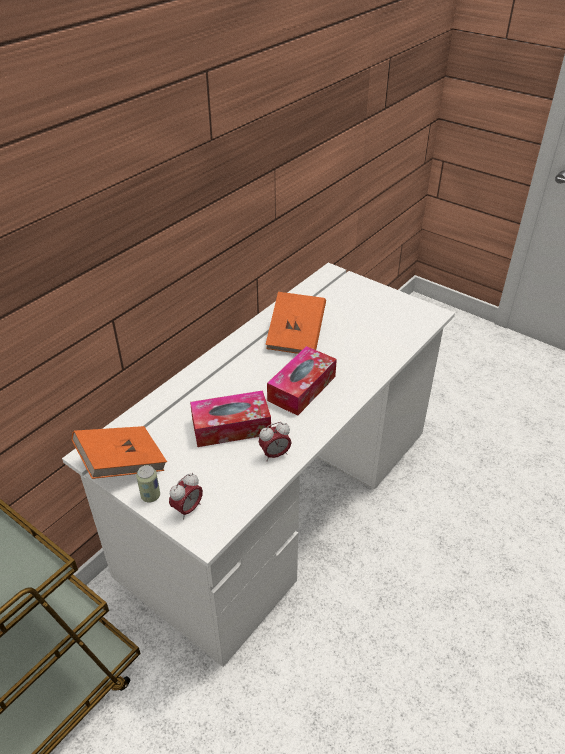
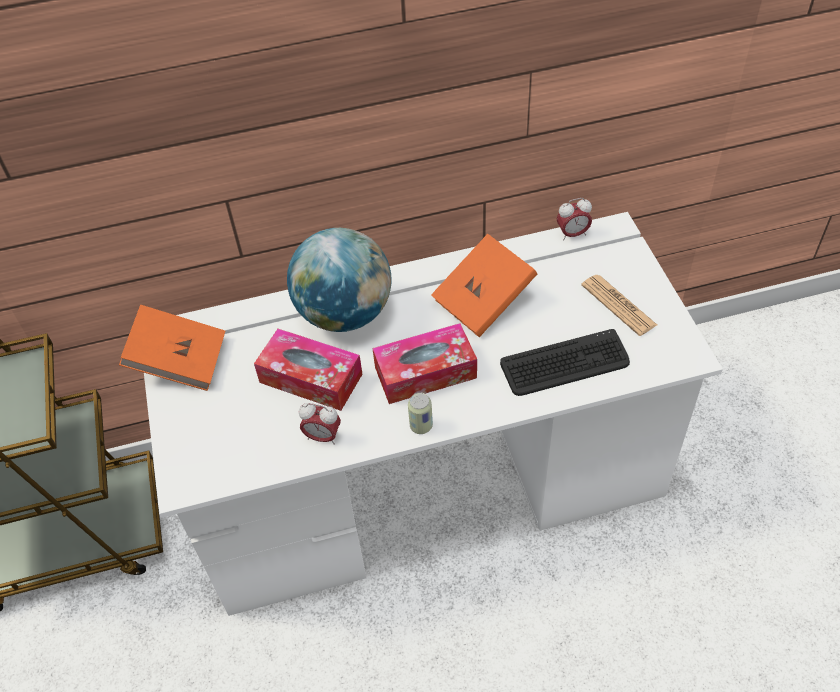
camera: 40 degrees right, 10 degrees up
(150, 496) = (174, 411): can -> can (421, 426)
(188, 509) = (191, 446): alarm clock -> alarm clock (572, 234)
(215, 381) = (345, 314): none -> globe
(372, 307) = (618, 305): none -> newspaper
(376, 346) = (565, 364): none -> keyboard

